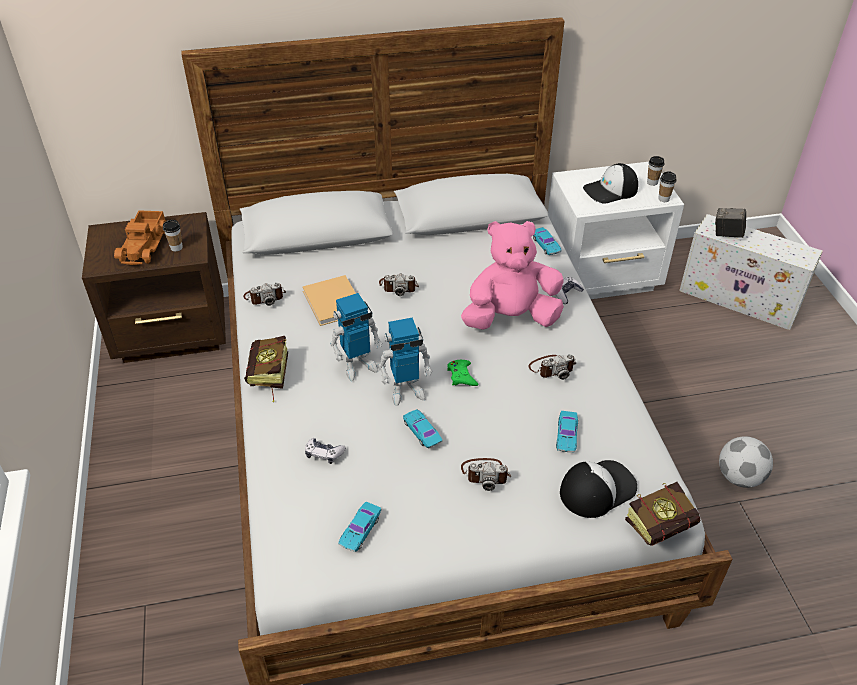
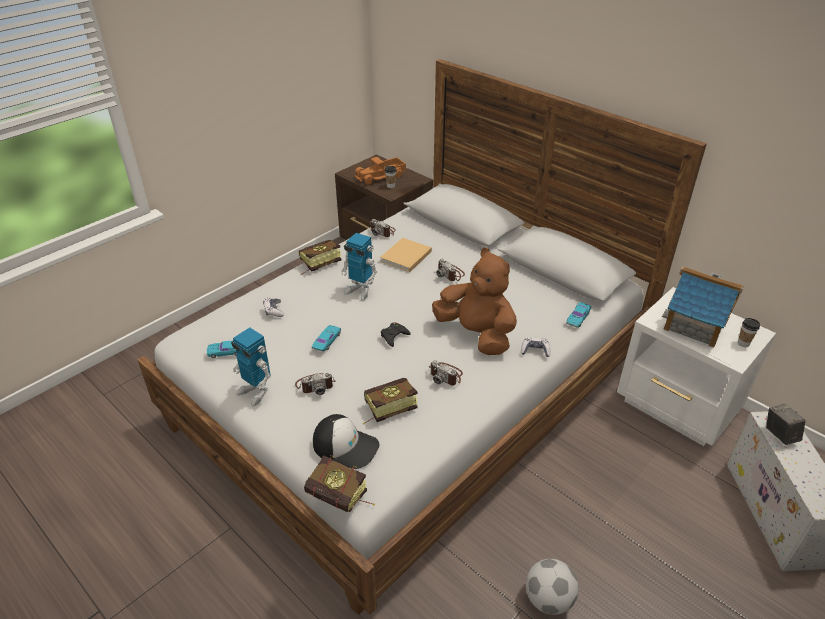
camera: 55 degrees right, 5 degrees down
(406, 390) = (356, 318): toy robot -> toy robot (256, 392)
(461, 376) = (394, 336): green game controller -> black game controller
(485, 474) = (315, 385): camera -> camera turned 75 degrees counterclockwise
(510, 318) = (476, 334): pink plush toy -> brown plush toy
(566, 435) = (386, 409): turquoise toy car -> book
(610, 190) = (695, 325): cap -> toy house
(663, 199) = (730, 358): cup -> none

